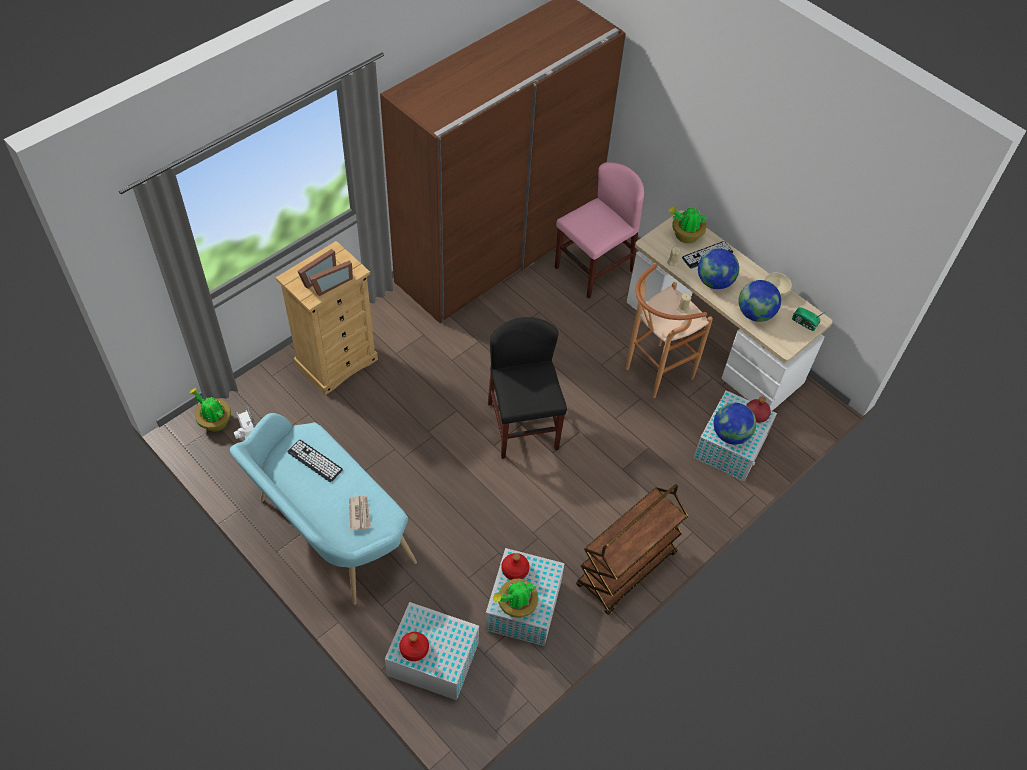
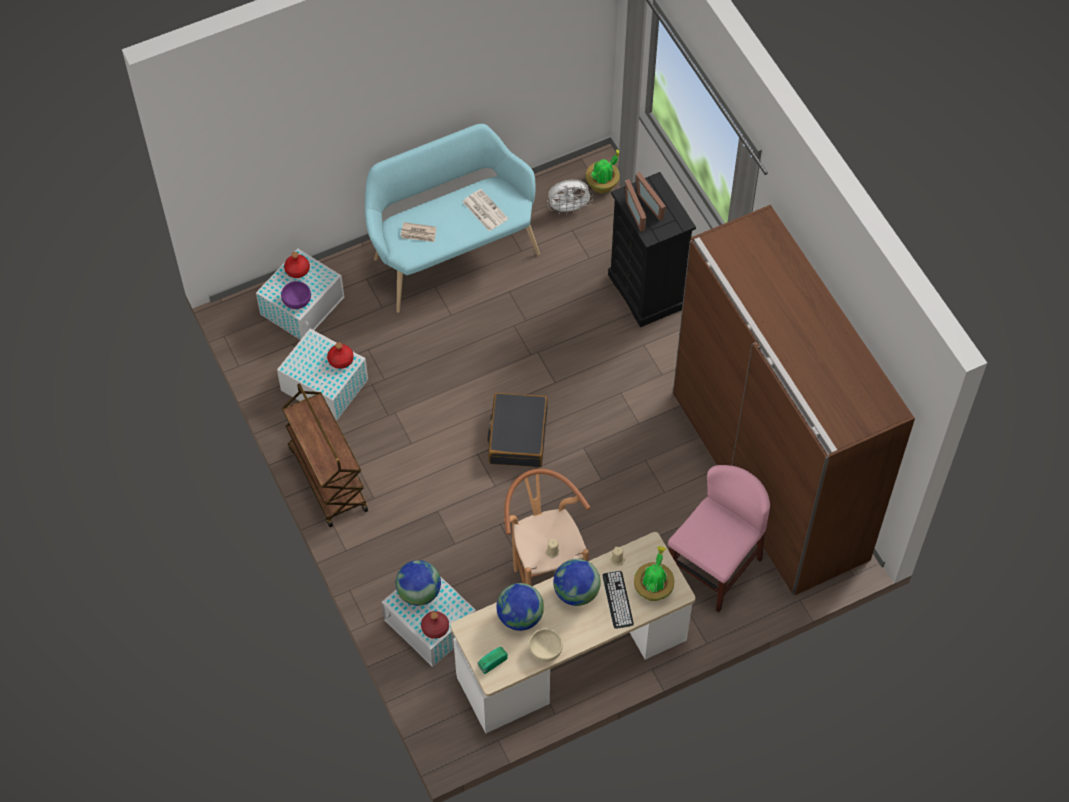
camera: 110 degrees right, 5 degrees up
(315, 461) = (484, 210): keyboard -> newspaper
(336, 361) = (647, 291): beige dresser -> black dresser
(455, 637) = (296, 300): none -> purple bowl
(515, 606) = (306, 351): potted plant -> none
(523, 426) = (517, 436): black chair -> black suitcase
(594, 269) = (714, 568): pink chair -> pink chair turned 120 degrees counterclockwise

